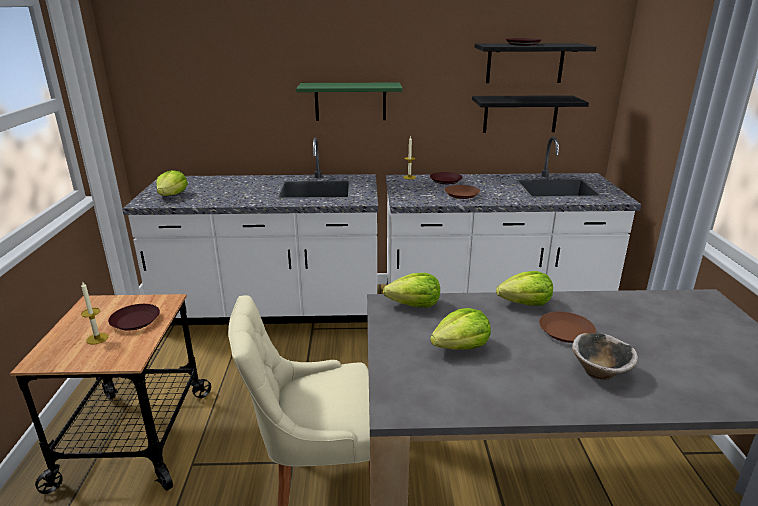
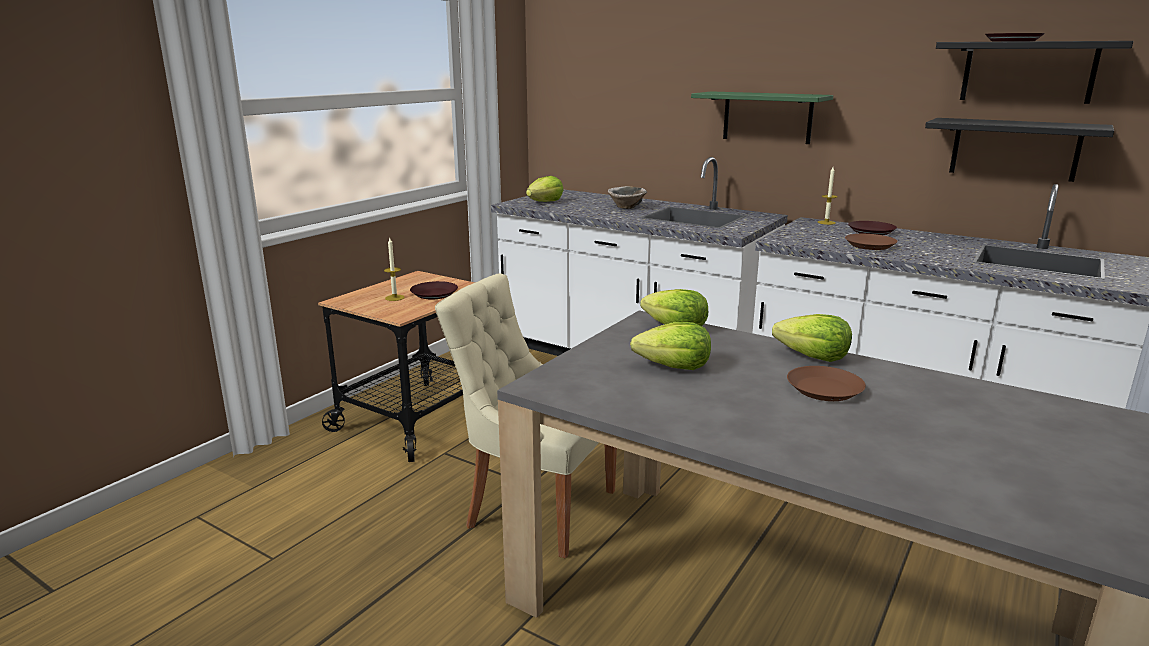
camera: 35 degrees right, 5 degrees down
(599, 371) = (808, 427): bowl -> bowl (627, 207)

